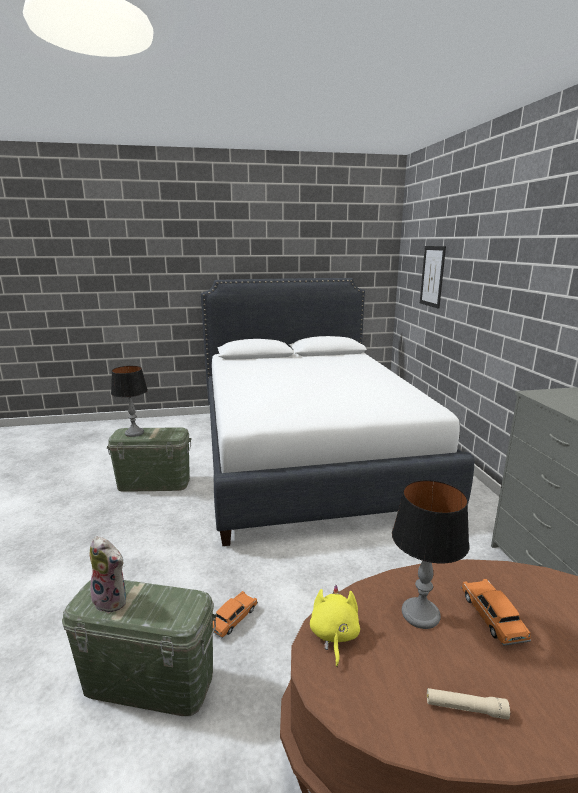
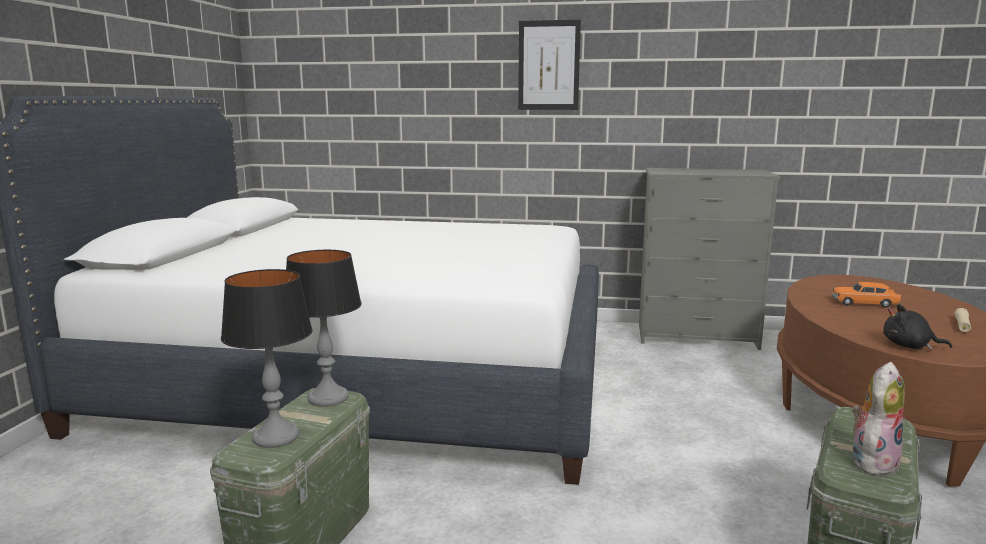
camera: 70 degrees left, 5 degrees down
(233, 619) = (739, 495): orange toy car -> none
(334, 635) = (909, 346): yellow plush toy -> black plush toy
(421, 614) = (868, 319): table lamp -> table lamp (328, 398)
(432, 276) = (358, 89): picture -> picture (548, 65)

